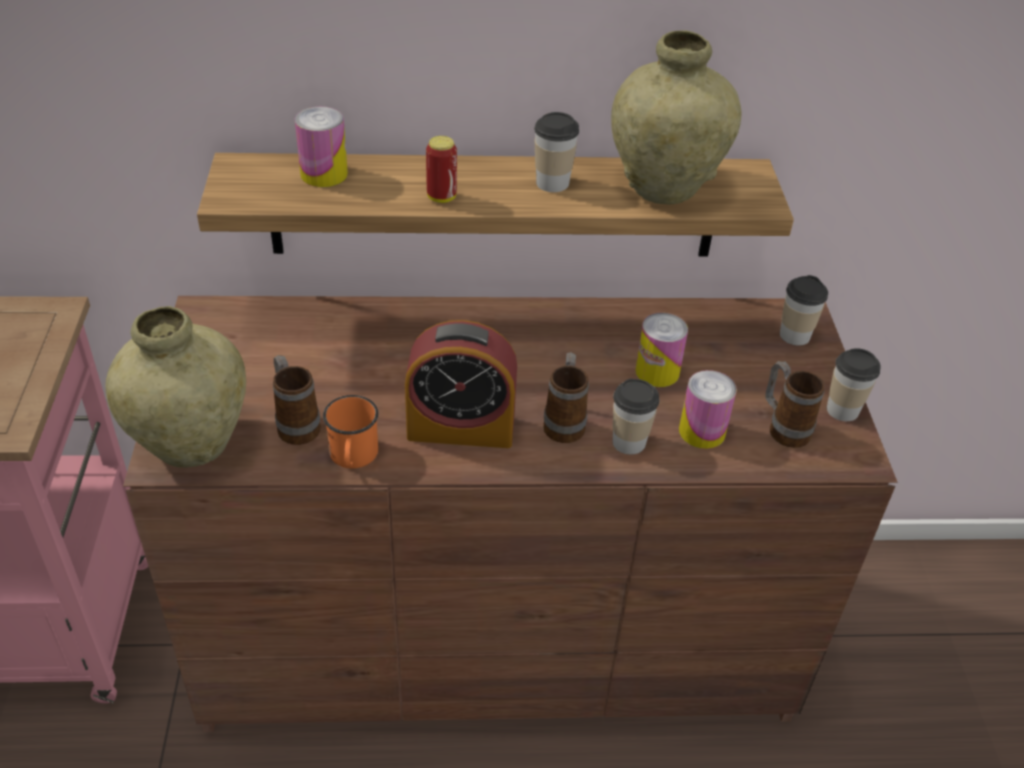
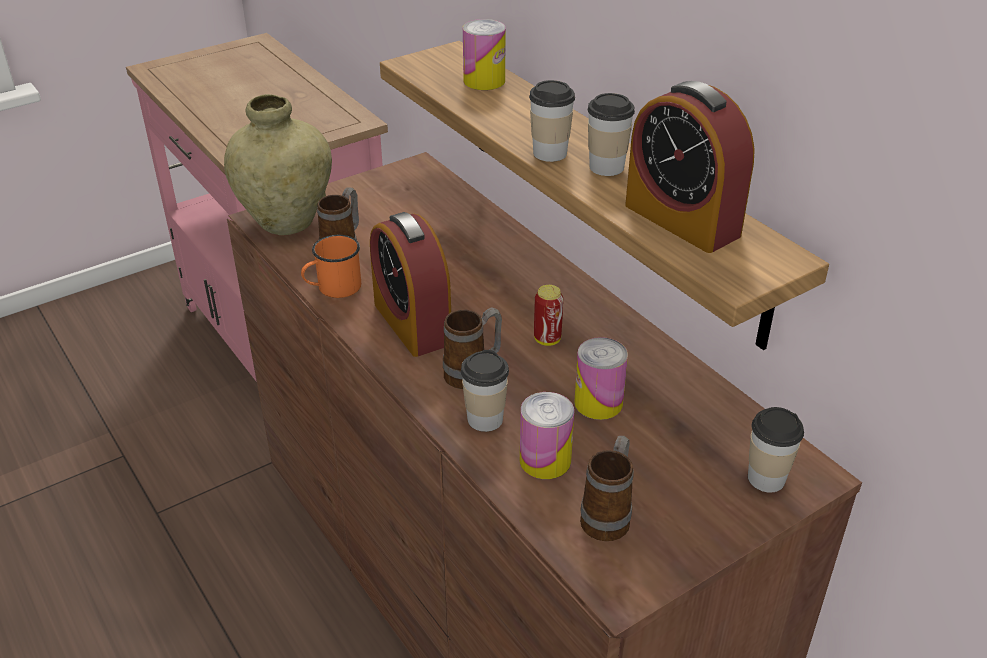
camera: 60 degrees right, 5 degrees down
(441, 197) = (516, 131): can -> can (547, 339)
(664, 187) = (682, 220): beige vase -> alarm clock
(842, 410) = (685, 554): cup -> cup (550, 153)

